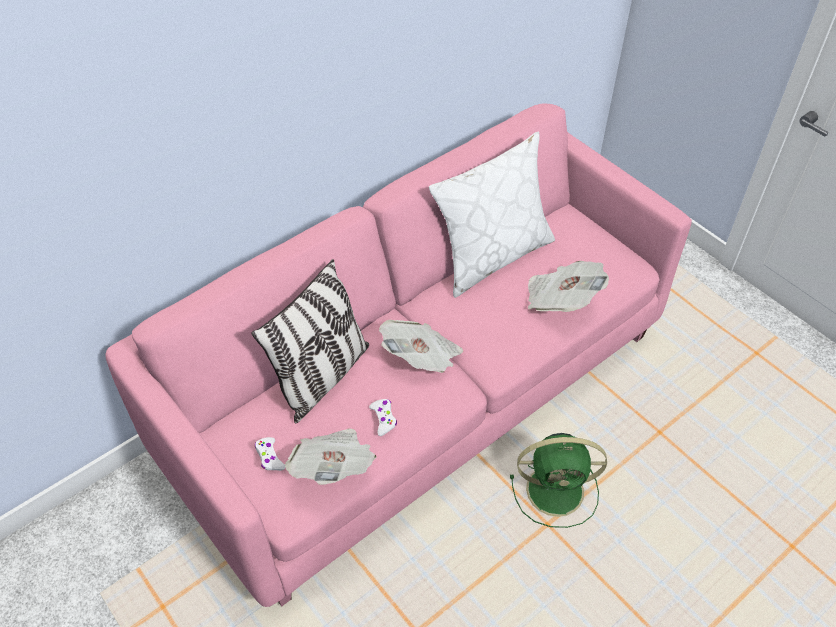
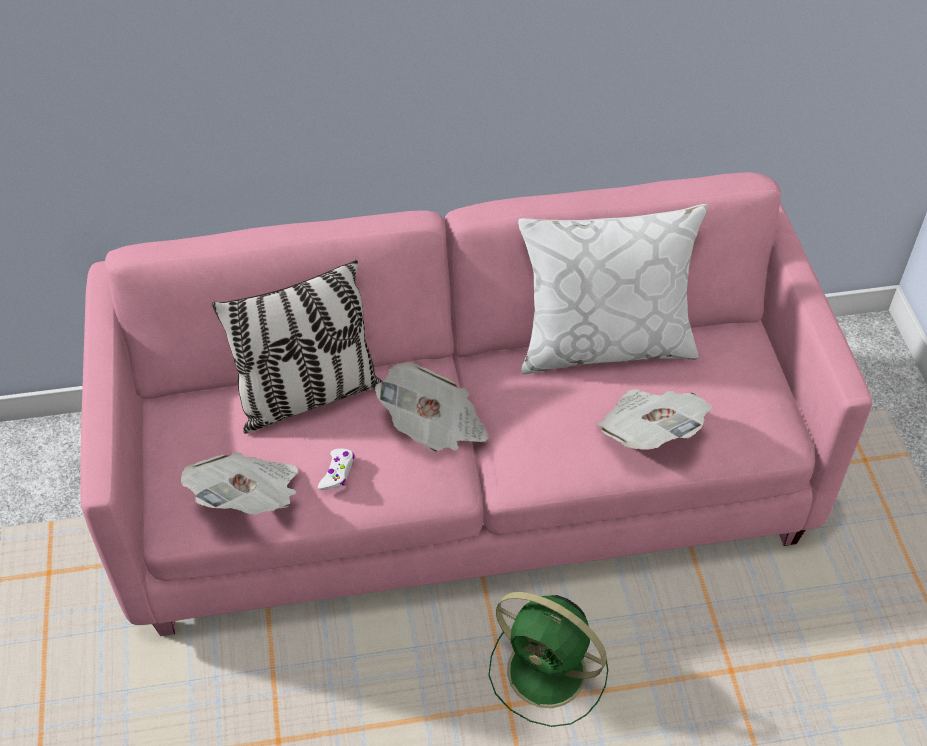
camera: 30 degrees right, 0 degrees up
(269, 457) = (194, 456): white game controller -> none

